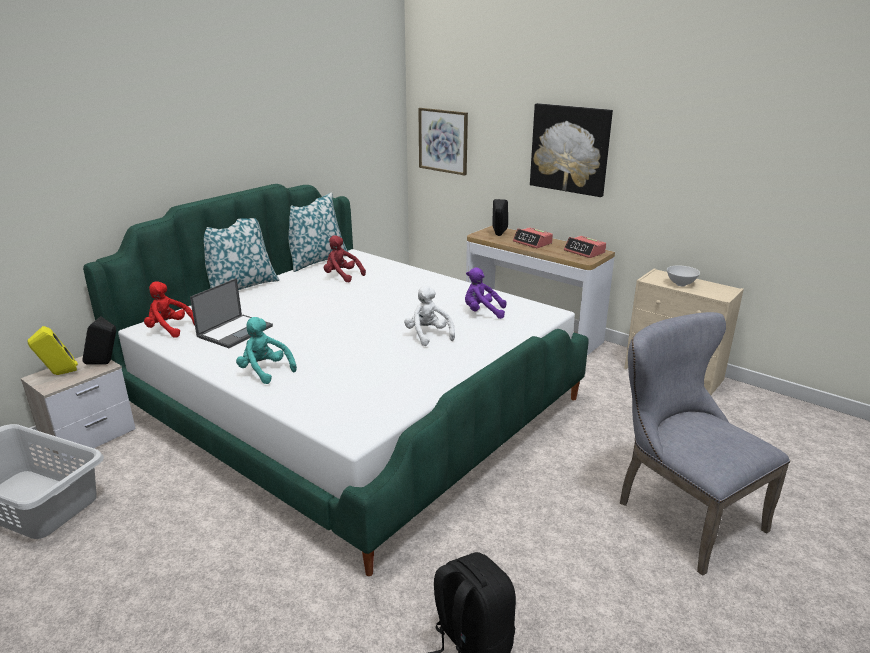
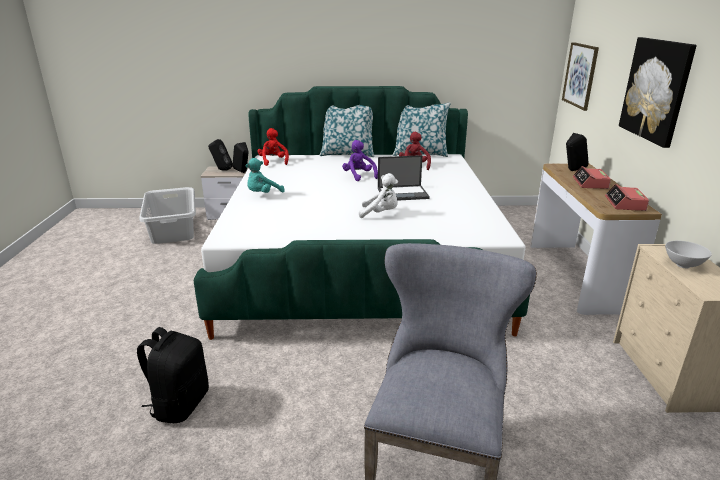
camera: 50 degrees right, 0 degrees up
(59, 374) = (221, 170): yellow speaker -> black speaker
(235, 331) = (295, 172): laptop -> laptop (403, 193)
(265, 371) = (263, 194): turquoise plush toy -> turquoise plush toy turned 135 degrees counterclockwise
(428, 335) = (380, 213): white plush toy -> white plush toy turned 75 degrees clockwise
(482, 312) = (449, 216): purple plush toy -> purple plush toy (359, 176)

